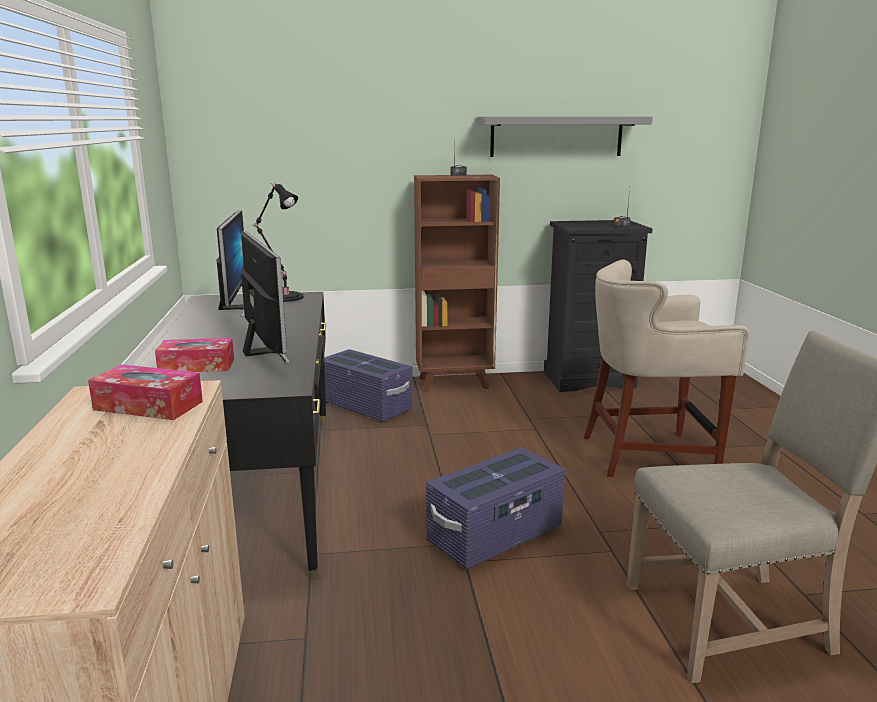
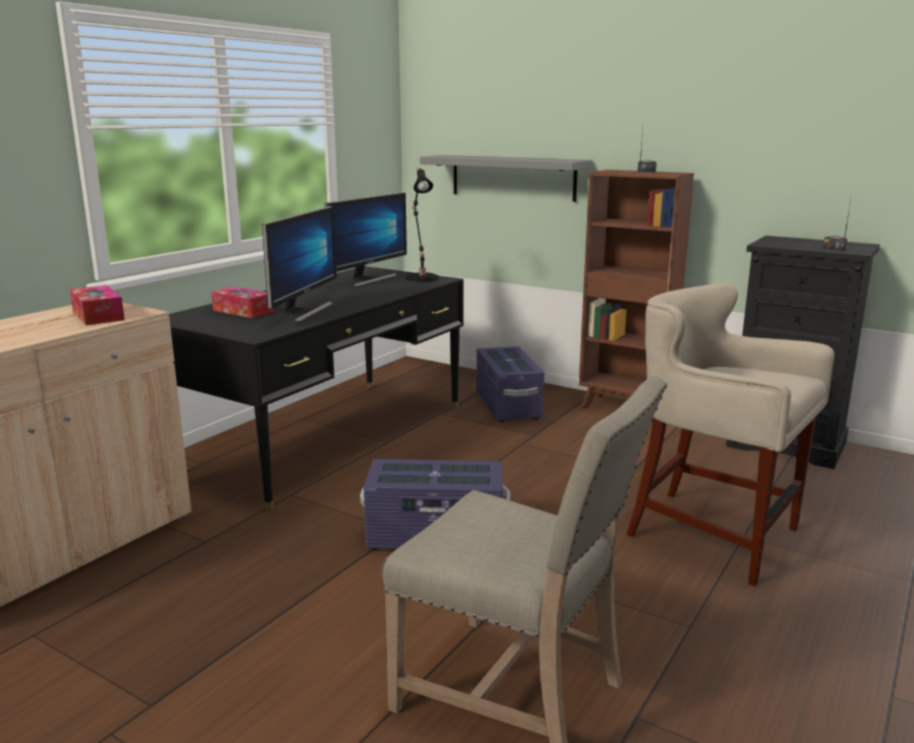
camera: 40 degrees right, 0 degrees up
(556, 136) = (784, 129): grey shelf -> grey shelf (513, 177)

